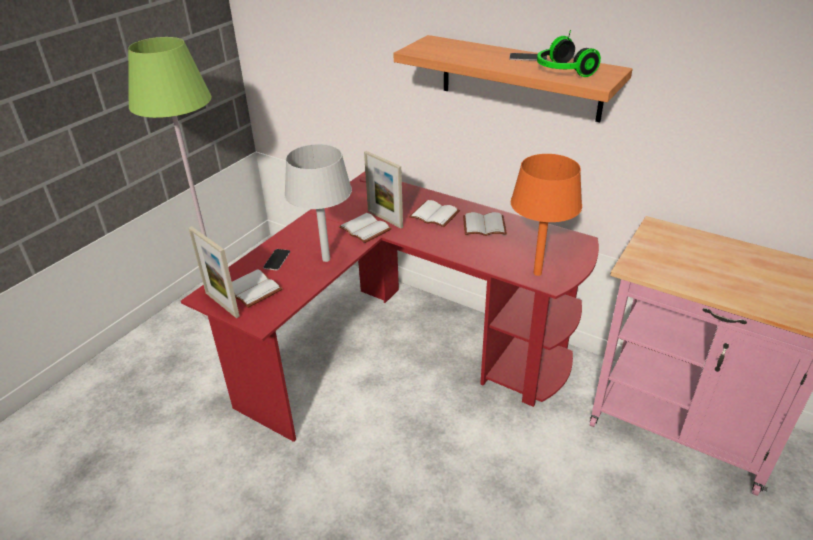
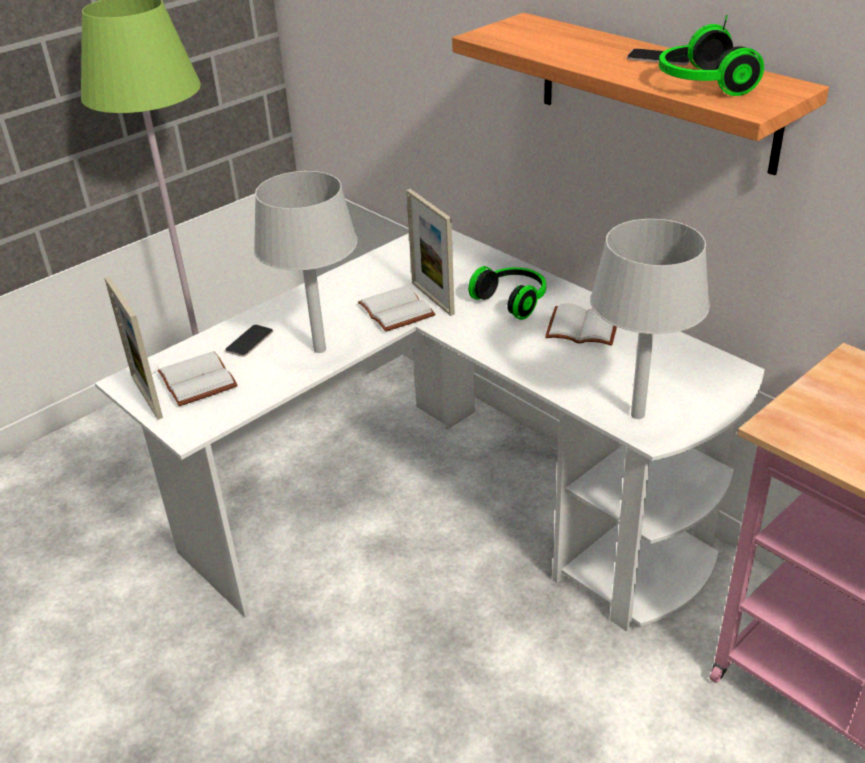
camera: 15 degrees right, 0 degrees up
(402, 352) = (448, 509): red desk -> white desk
(435, 215) = (513, 301): white book -> headphones
(537, 273) = (637, 414): orange table lamp -> grey table lamp

